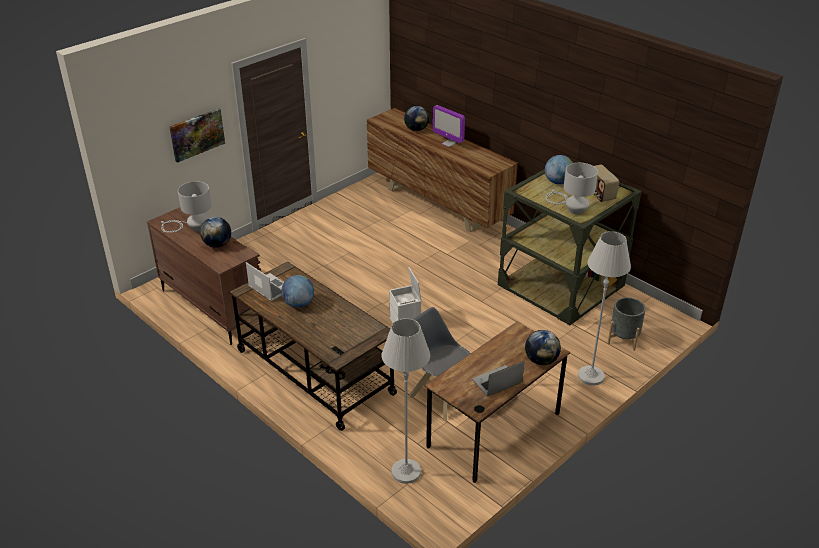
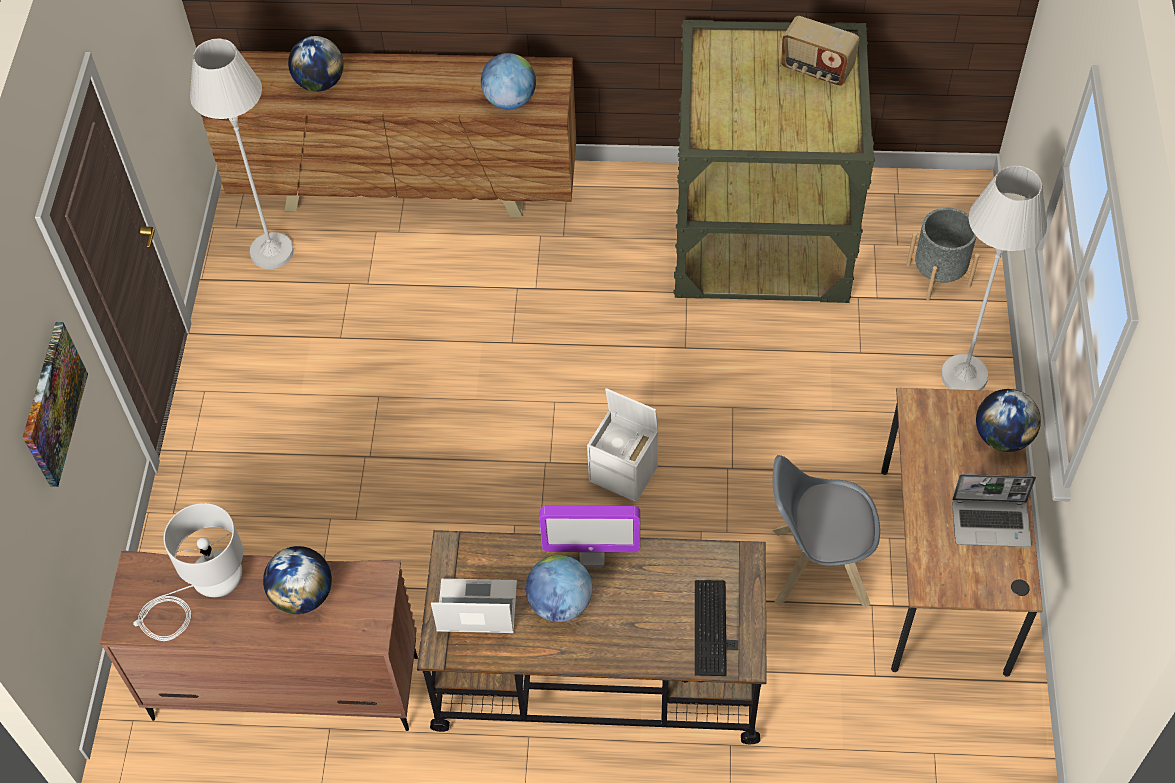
camera: 40 degrees left, 20 degrees up
(340, 342) = (712, 626): none -> keyboard
(406, 472) = (911, 735): white floor lamp -> white floor lamp (271, 252)
(448, 143) = (414, 83): monitor -> monitor (591, 554)
(496, 382) = (991, 523): laptop -> laptop turned 105 degrees counterclockwise
(558, 182) = (732, 81): globe -> globe (510, 100)
(568, 205) = (802, 124): white table lamp -> none

